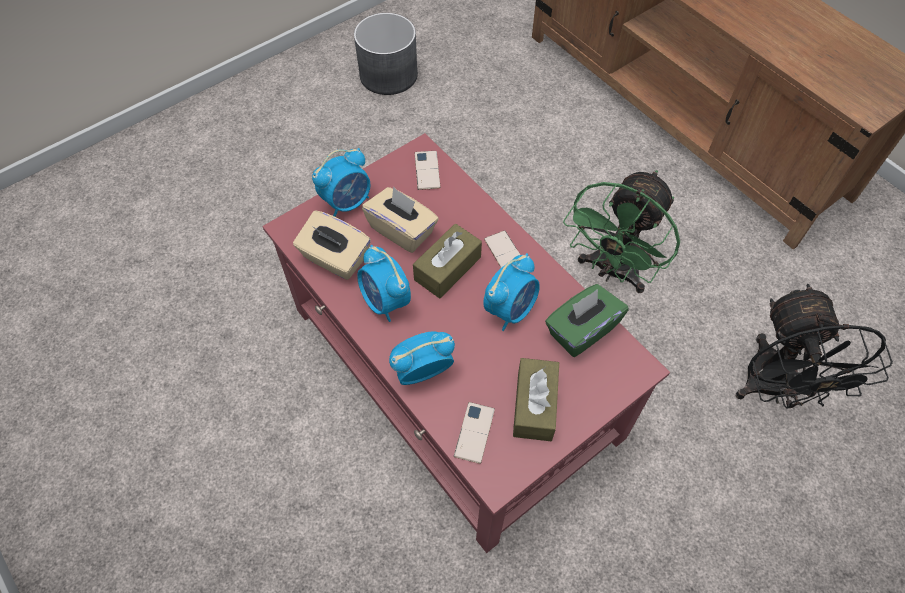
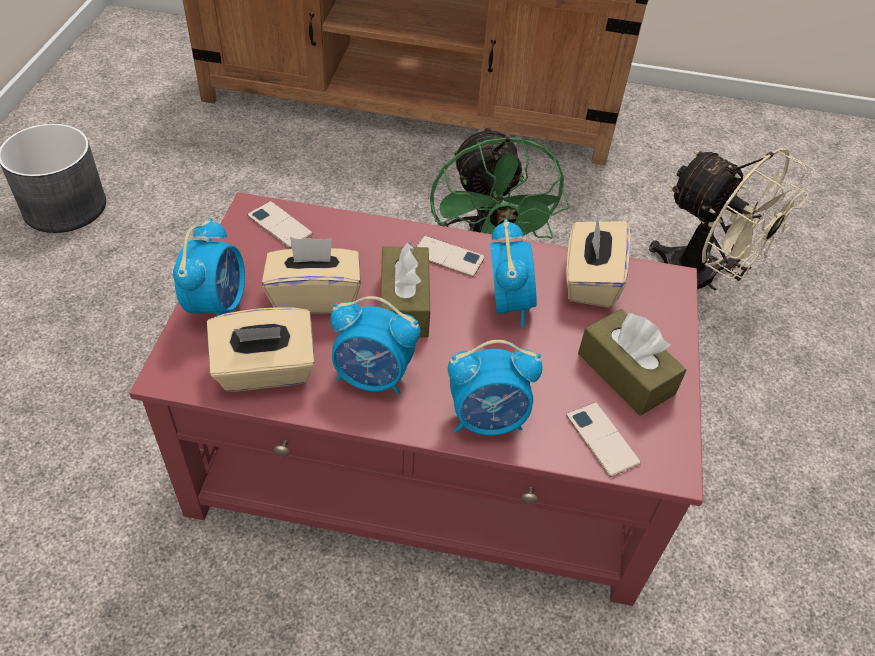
camera: 45 degrees left, 10 degrees down
(422, 372) = (488, 420): alarm clock -> alarm clock turned 120 degrees counterclockwise
(581, 330) = (590, 280): green tissue box -> beige tissue box
(773, 389) = (701, 281): black fan -> beige fan

